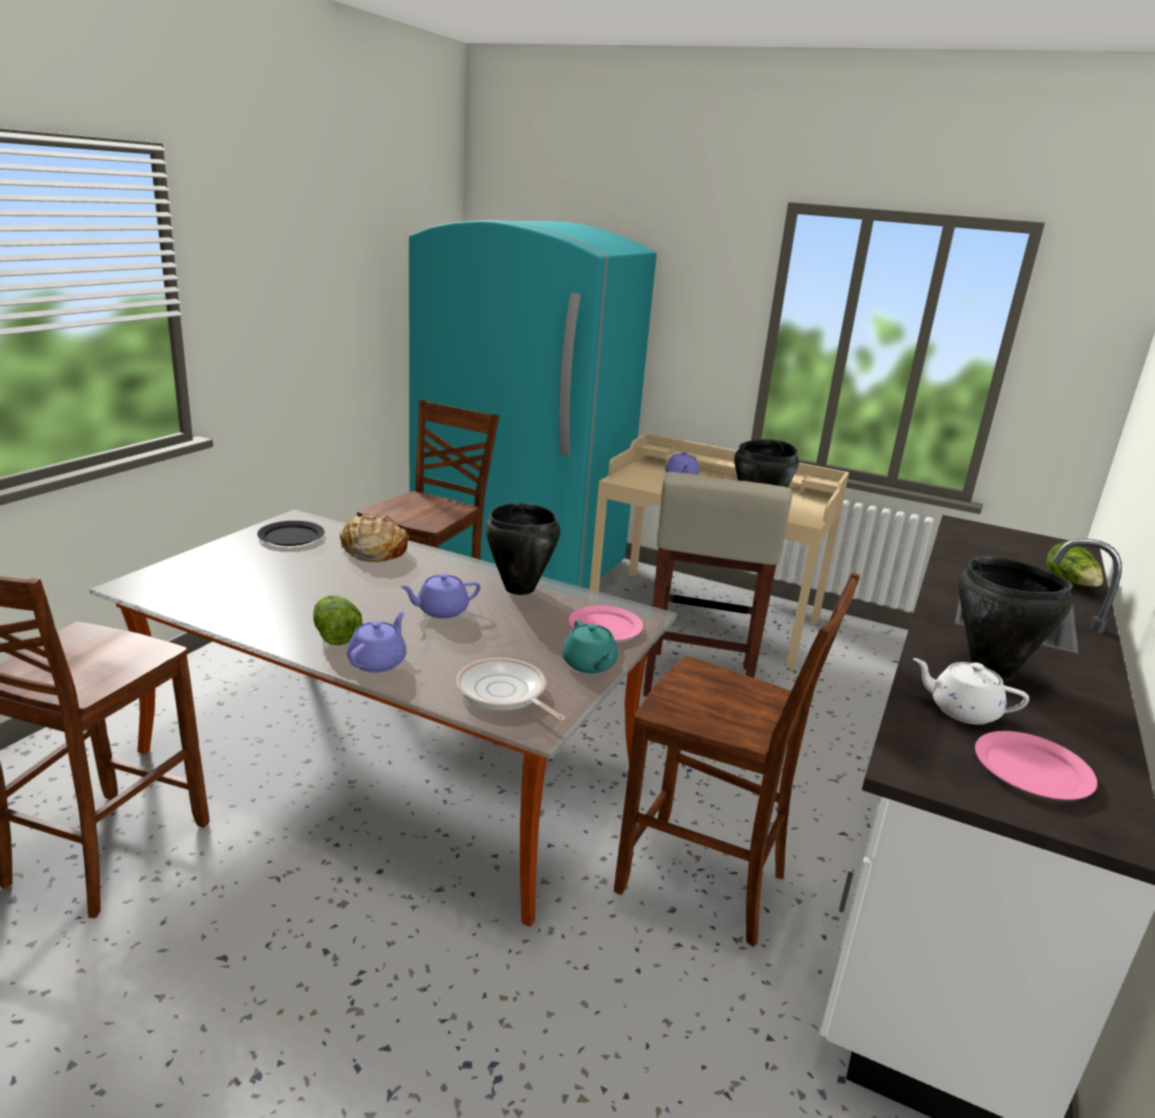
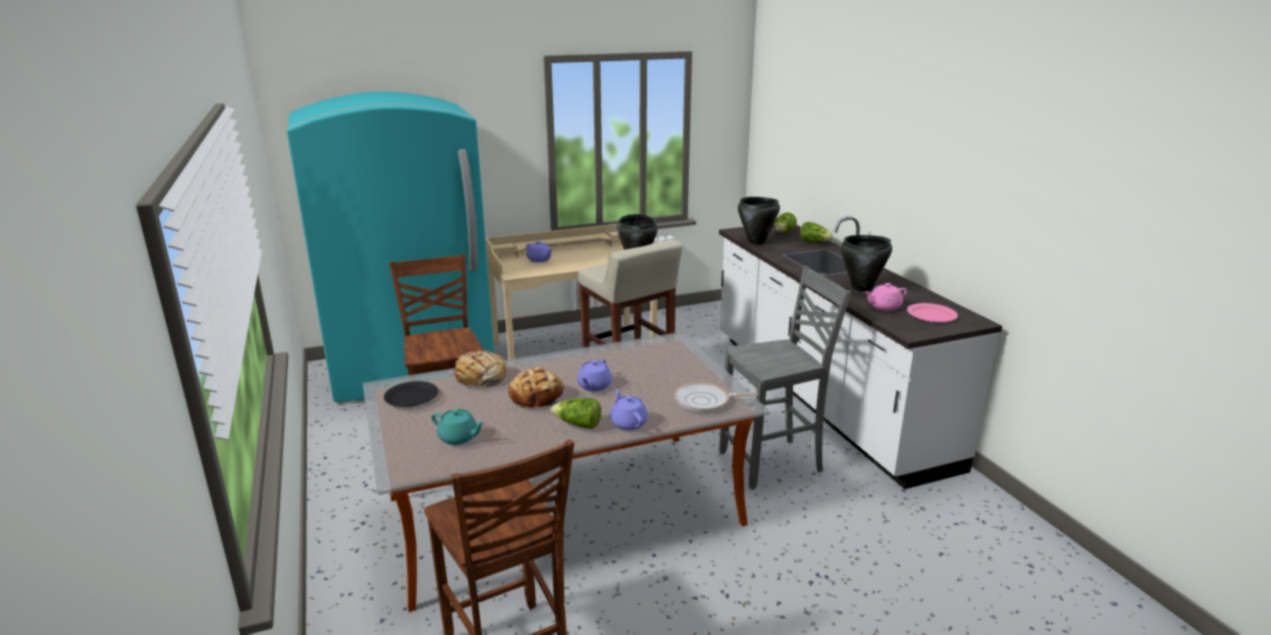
camera: 45 degrees left, 0 degrees up
(370, 591) = (537, 397): none -> bread
(519, 589) = (600, 356): black cooking pot -> black cooking pot (756, 242)
(589, 665) = (705, 371): turquoise teapot -> turquoise teapot (459, 438)
(605, 626) = (673, 352): pink plate -> none
(705, 884) = (773, 463): brown chair -> grey chair
(961, 710) = (884, 307): white teapot -> pink teapot
(1044, 554) = (783, 233): none -> lettuce

